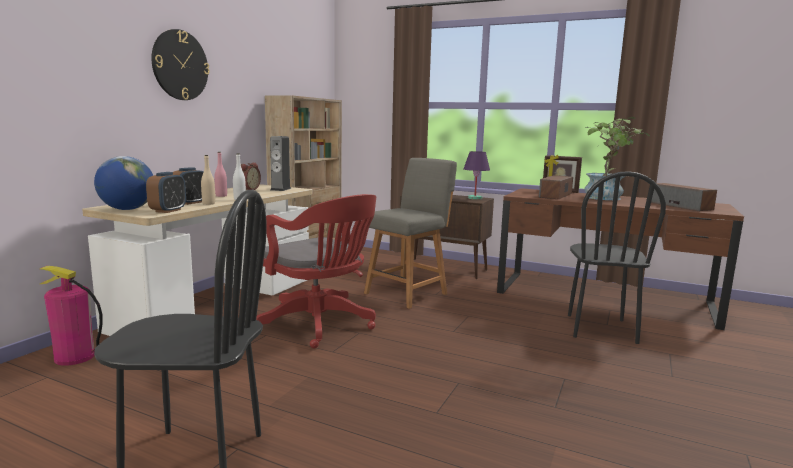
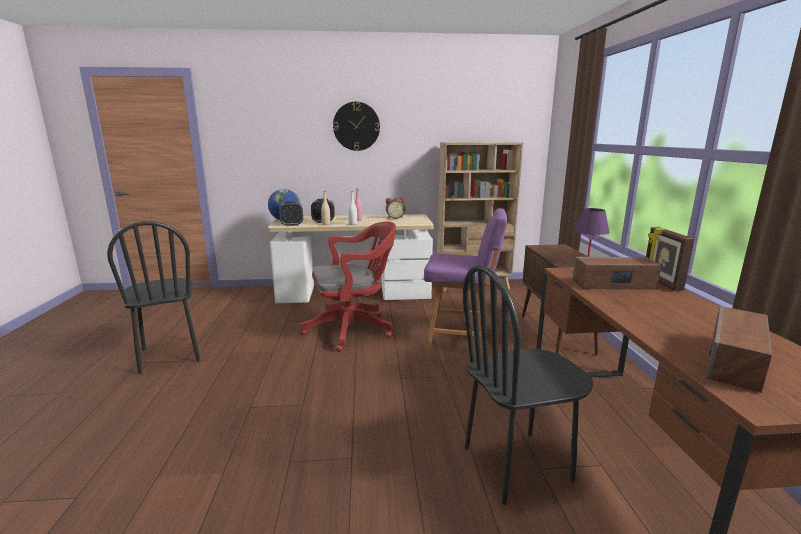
camera: 60 degrees right, 5 degrees up
(74, 357) = (255, 294): fire extinguisher -> none
(280, 189) = (412, 221): speaker -> none
(320, 325) = (353, 329): red office chair -> red office chair turned 120 degrees counterclockwise
(408, 293) = (461, 337): grey chair -> purple chair
(607, 198) = (672, 310): potted plant -> none

